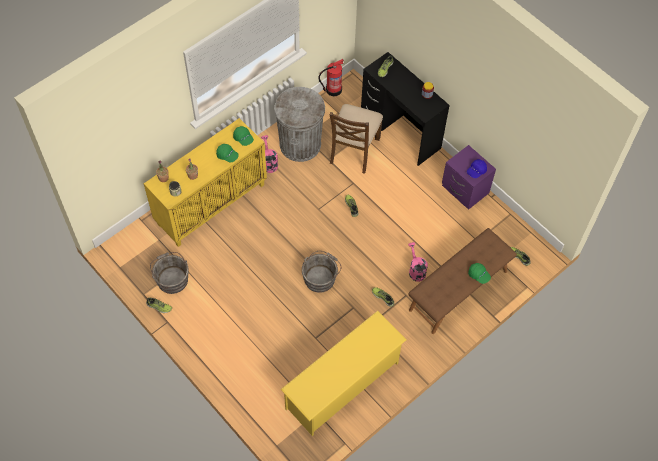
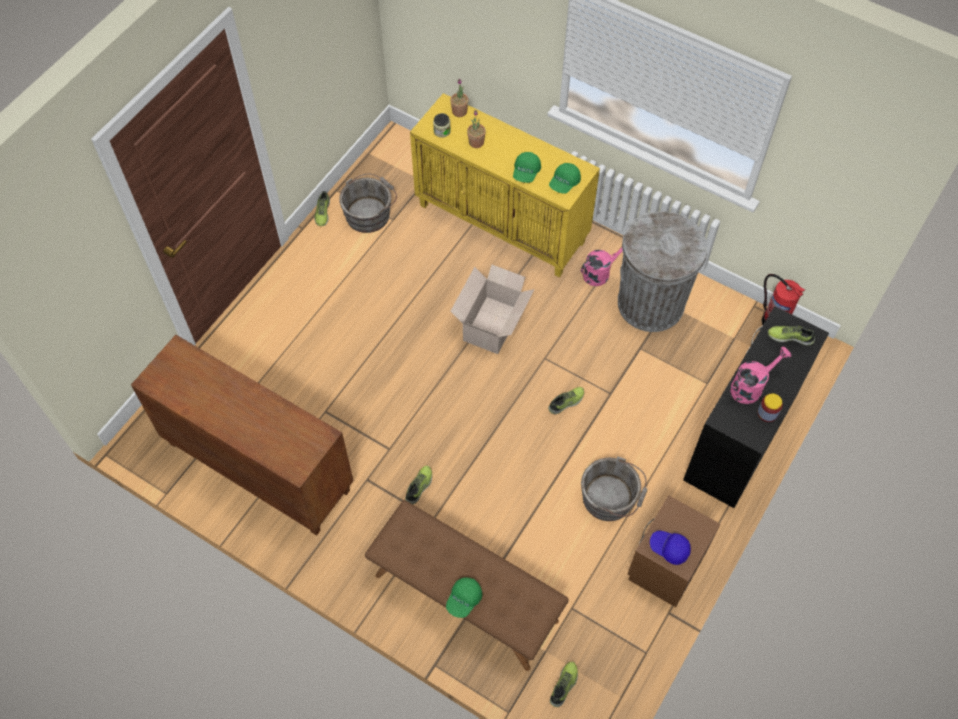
camera: 75 degrees right, 0 degrees up
(284, 229) = (493, 324): none -> cardboard box
(320, 277) = (428, 392): grey bucket -> grey bucket (611, 499)
(343, 385) = (257, 467): yellow shoe rack -> brown cabinet
(354, 150) = (671, 379): brown chair -> none
(416, 270) = (483, 523): pink watering can -> pink watering can (751, 386)
(464, 190) = (665, 565): purple nightstand -> brown nightstand

